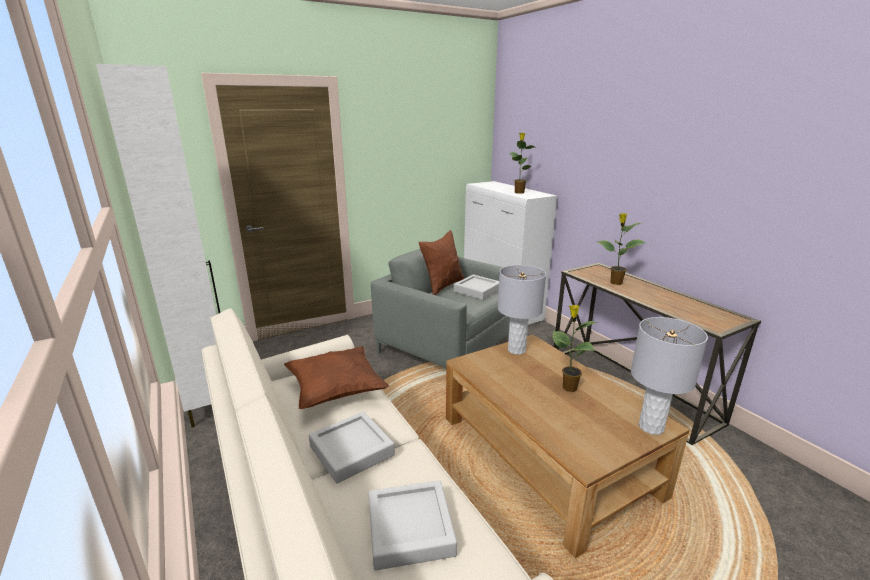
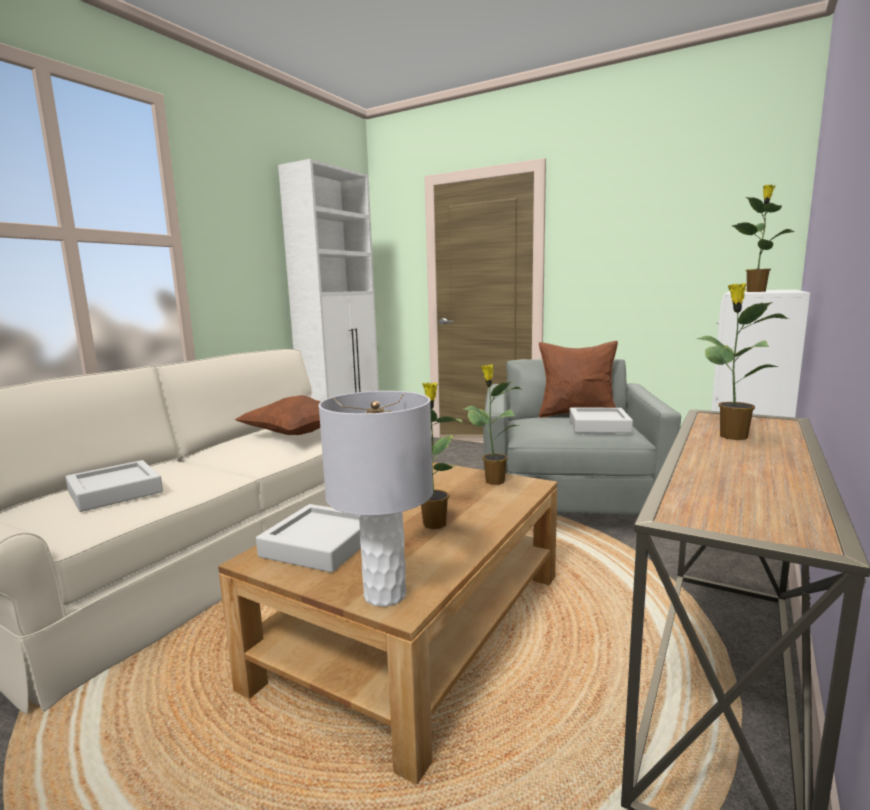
camera: 60 degrees right, 10 degrees down
(351, 450) = (215, 458): grey tray -> grey tray (320, 545)
(517, 350) = (493, 481): grey table lamp -> potted plant

